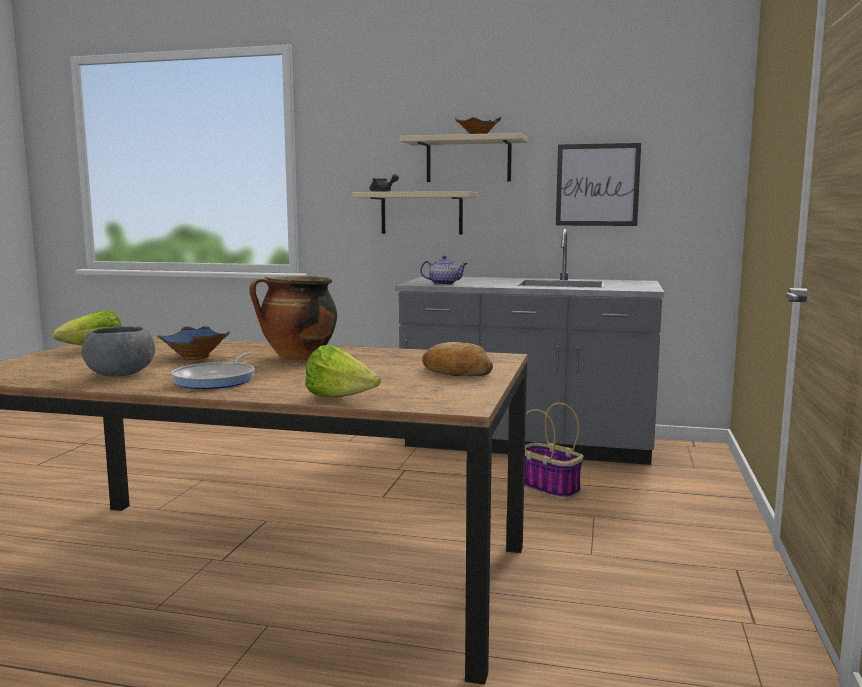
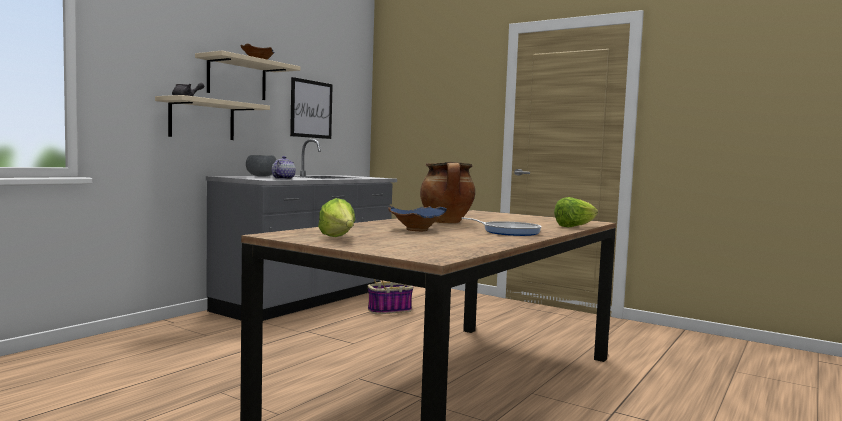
camera: 70 degrees left, 5 degrees down
(120, 374) = (470, 239): grey bowl -> grey bowl (261, 176)
(456, 372) = (516, 216): bread -> none

